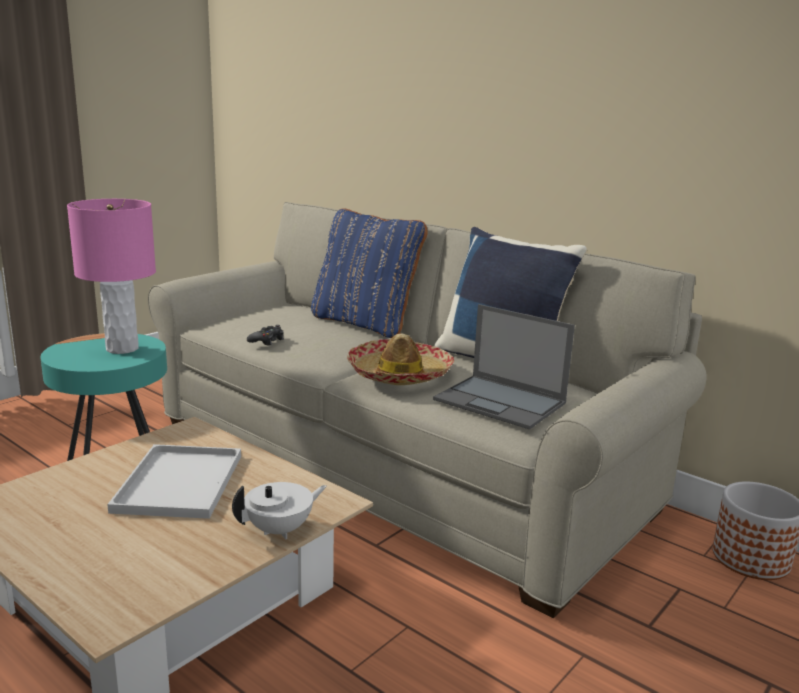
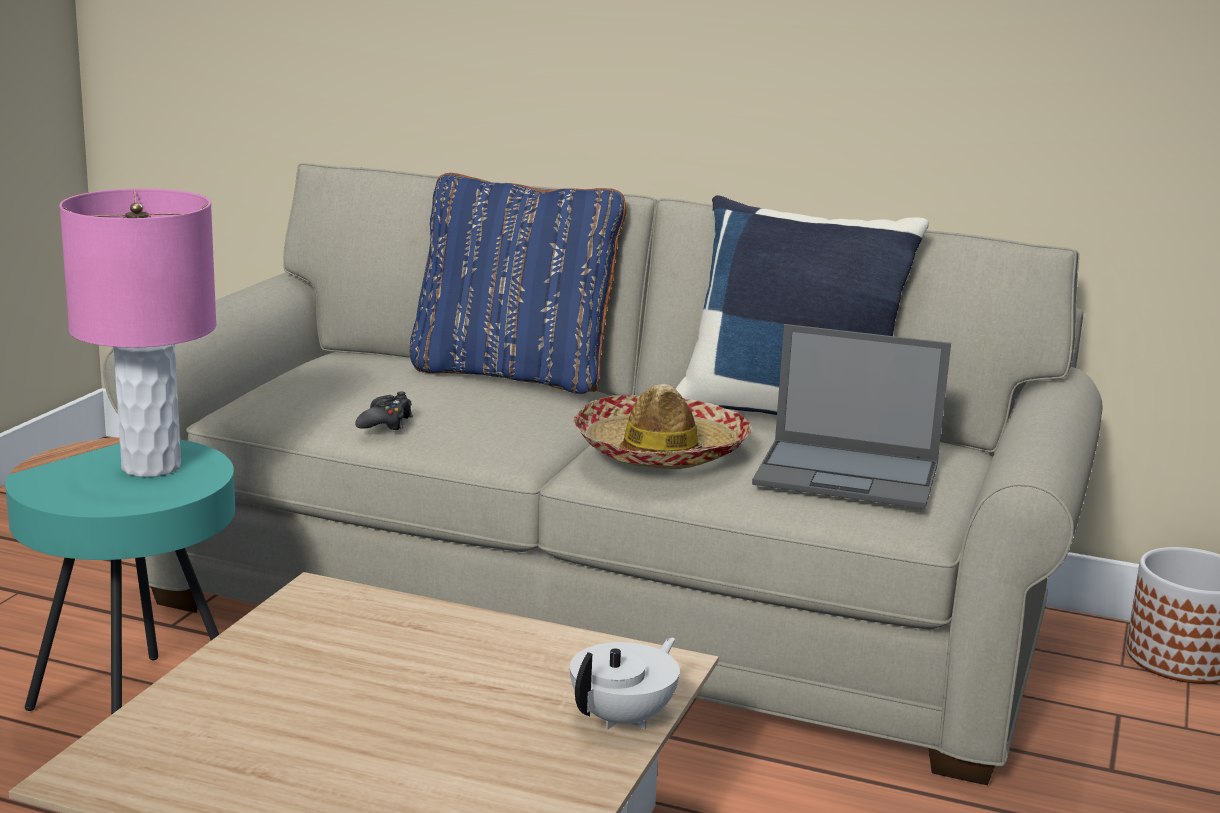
camera: 20 degrees left, 0 degrees up
(179, 481) = (392, 677): white tray -> none

